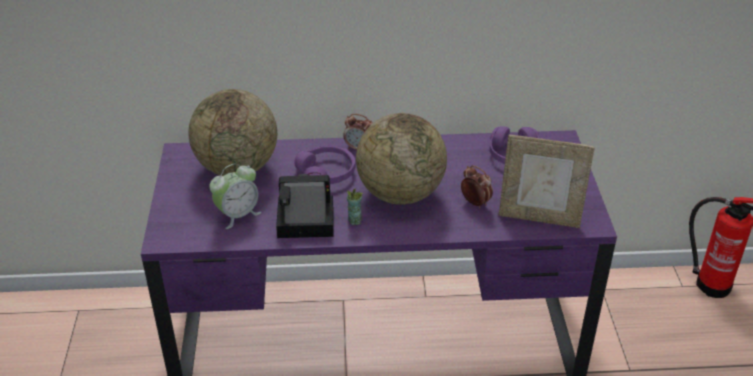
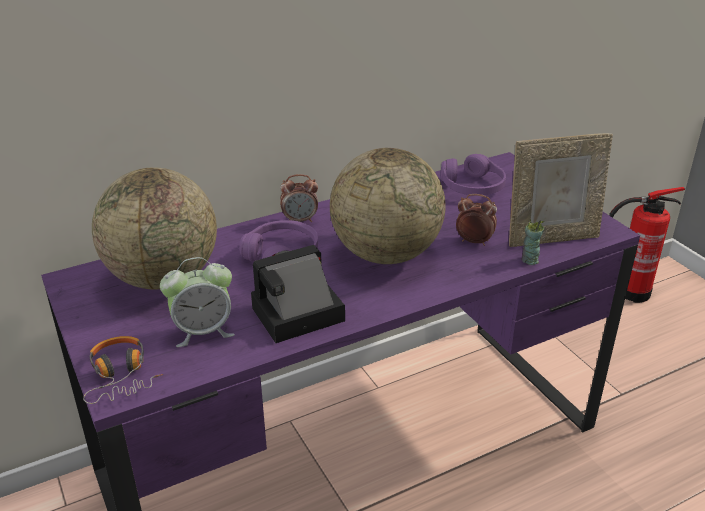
camera: 25 degrees left, 5 degrees down
(171, 230) = (121, 376): none -> headphones
(237, 215) = (203, 331): alarm clock -> alarm clock turned 45 degrees clockwise
(354, 220) = (356, 296): cup -> cup (529, 260)

